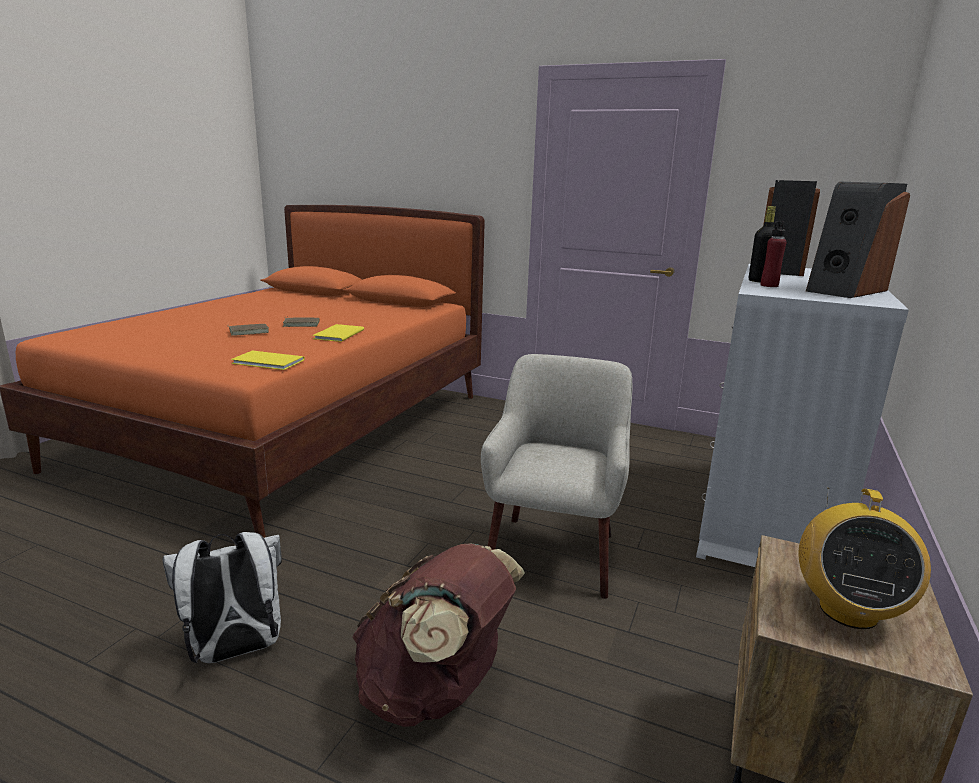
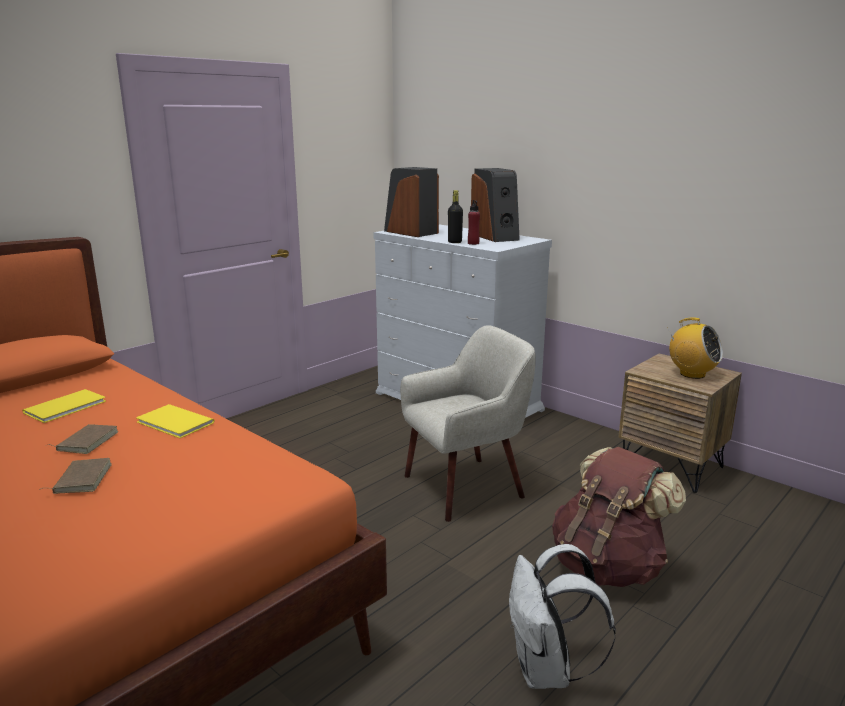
camera: 70 degrees left, 0 degrees up
(268, 362) = (267, 466): yellow book -> yellow book (68, 407)
(553, 553) = (465, 486): beige armchair -> beige armchair turned 120 degrees clockwise

